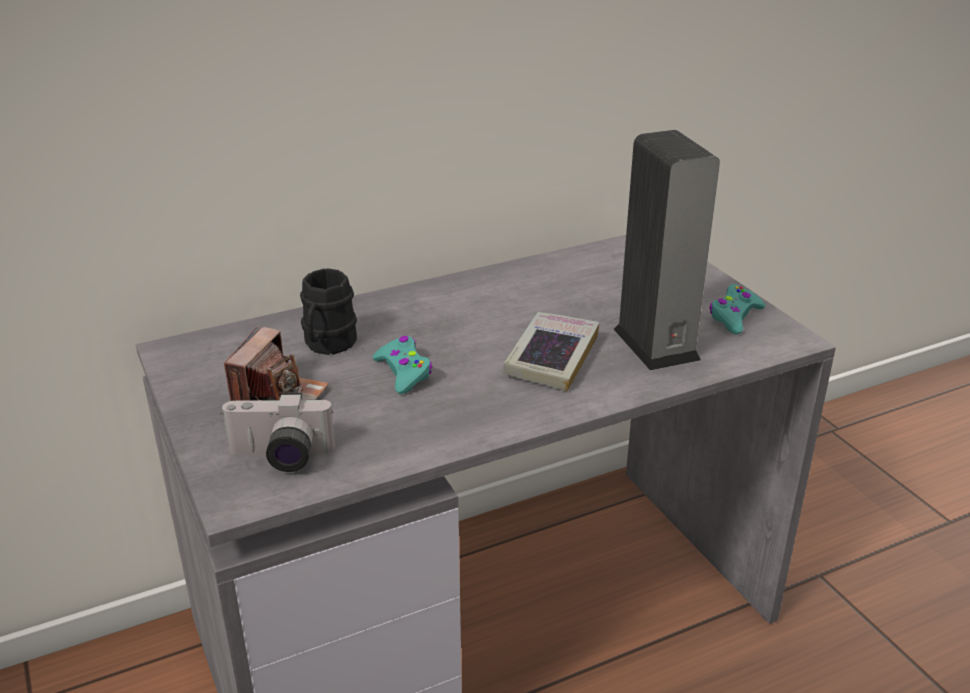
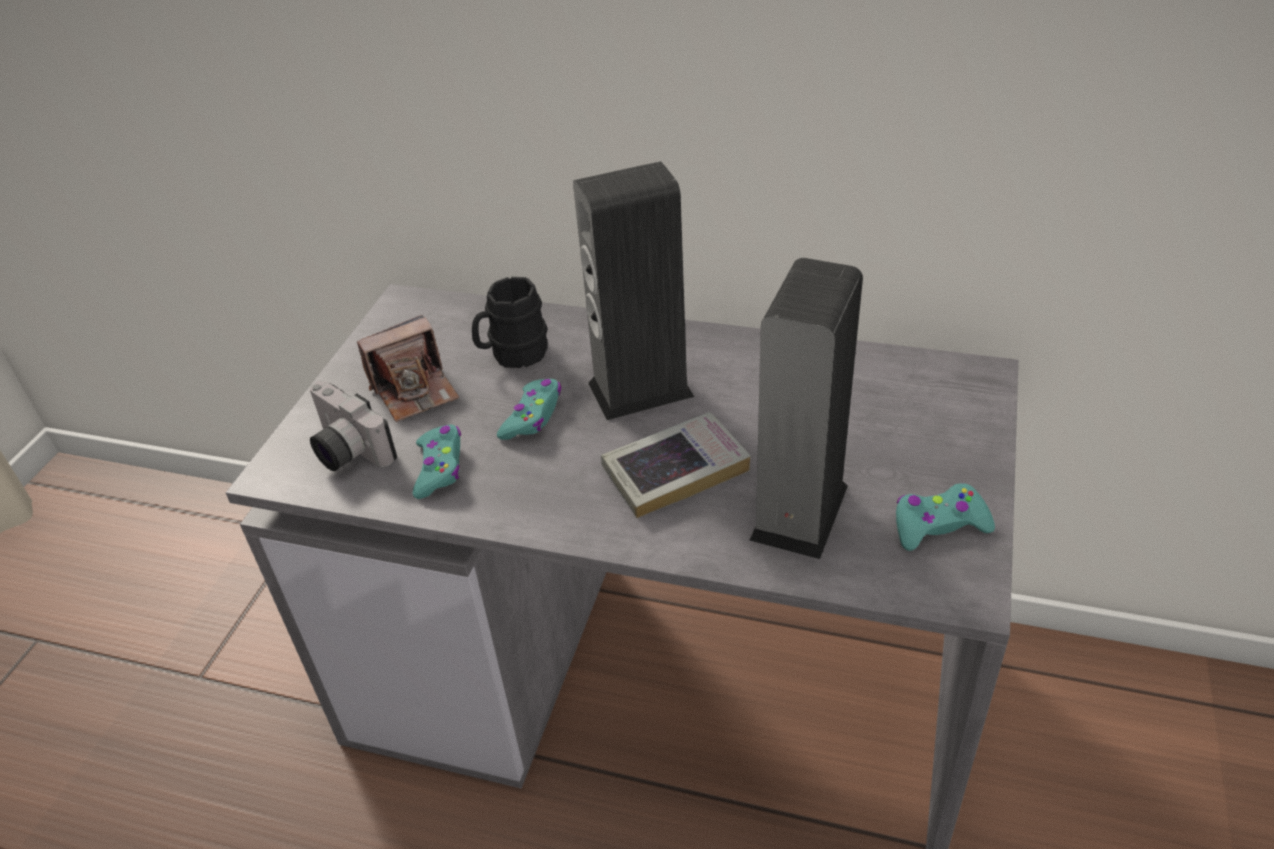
camera: 45 degrees right, 10 degrees up
(380, 431) = (439, 467): none -> turquoise game controller
(458, 326) = (640, 389): none -> speaker

